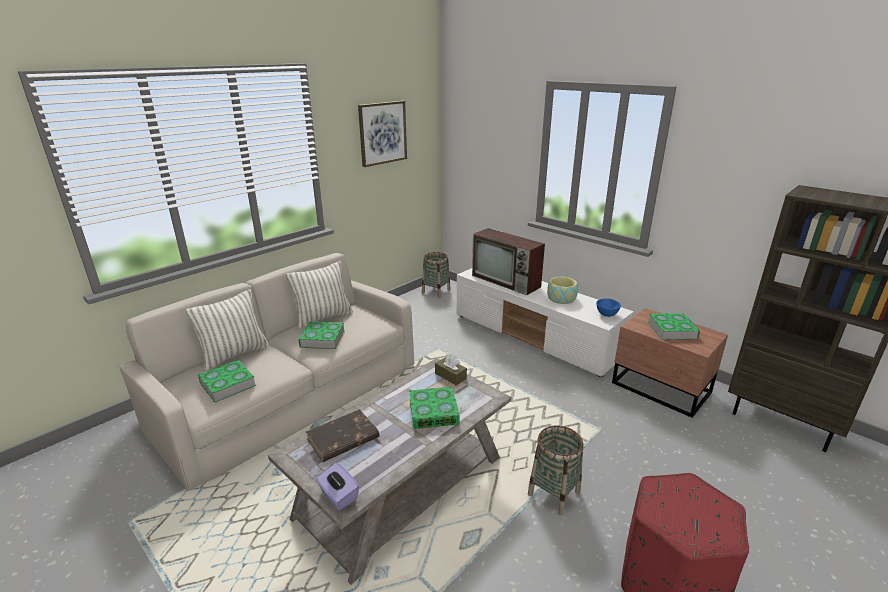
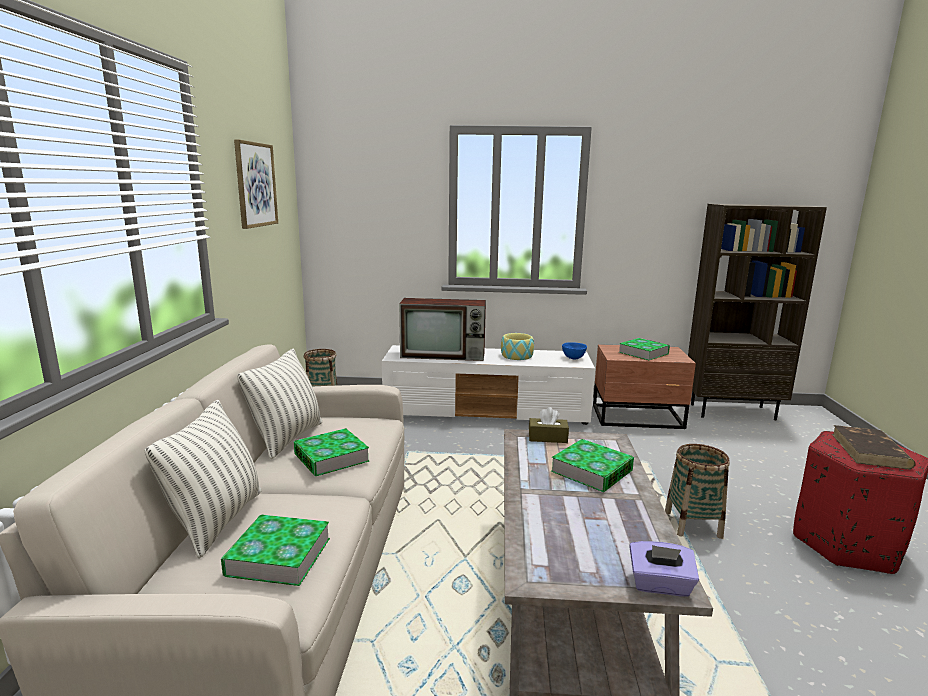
camera: 40 degrees left, 10 degrees down
(342, 439) = (556, 534): brown book -> brown book (870, 451)

